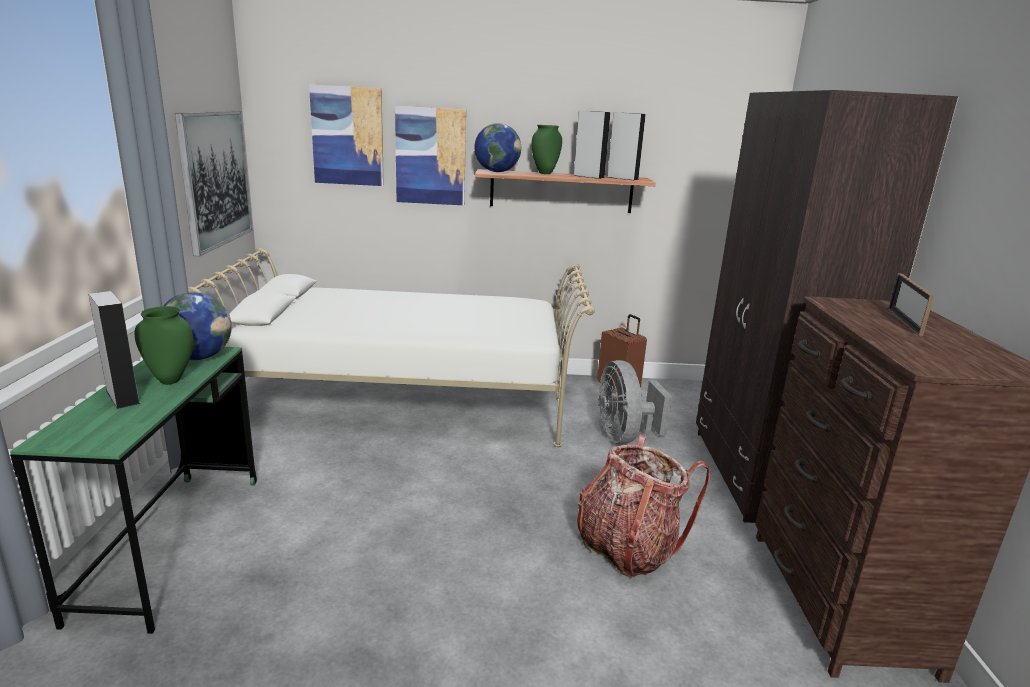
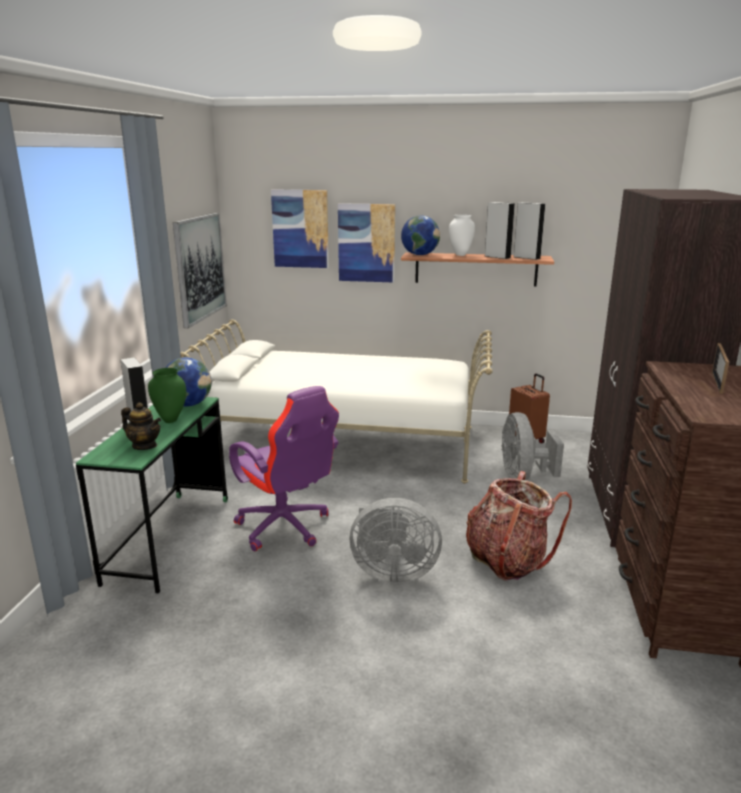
camera: 10 degrees right, 0 degrees up
(127, 420) = (144, 446): none -> teapot
(339, 522) = (287, 530): none -> purple office chair
(485, 574) = (392, 572): none -> grey fan
(544, 173) = (460, 255): green vase -> white vase

